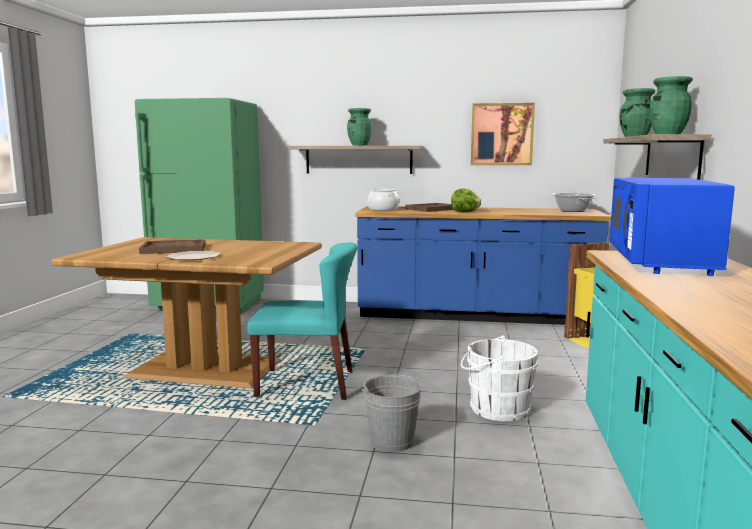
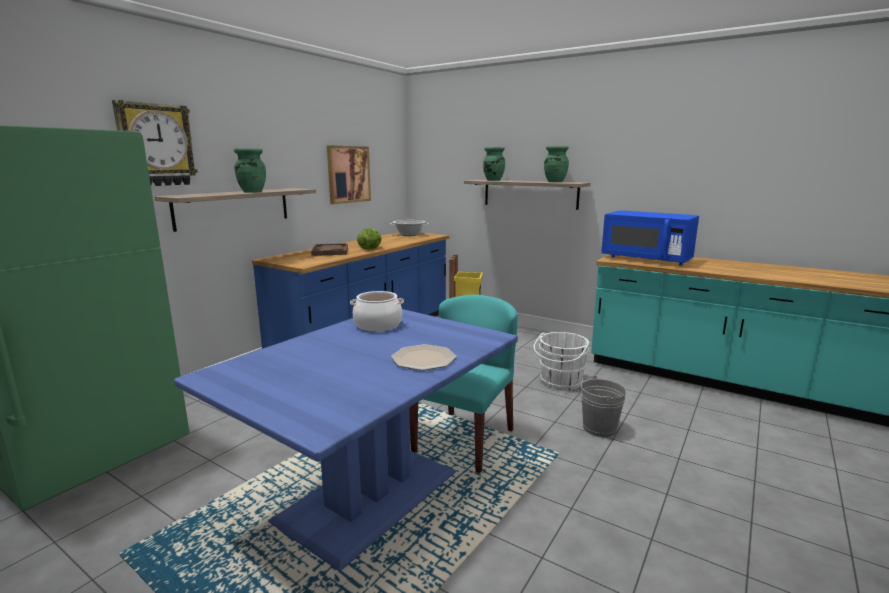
camera: 65 degrees left, 5 degrees up
(173, 249) = (343, 365): brown tray -> none
(204, 370) = (371, 496): brown dining table -> blue dining table
(302, 109) = (156, 145): none -> wall clock
(383, 209) = (299, 260): cooking pot -> cooking pot (377, 325)

